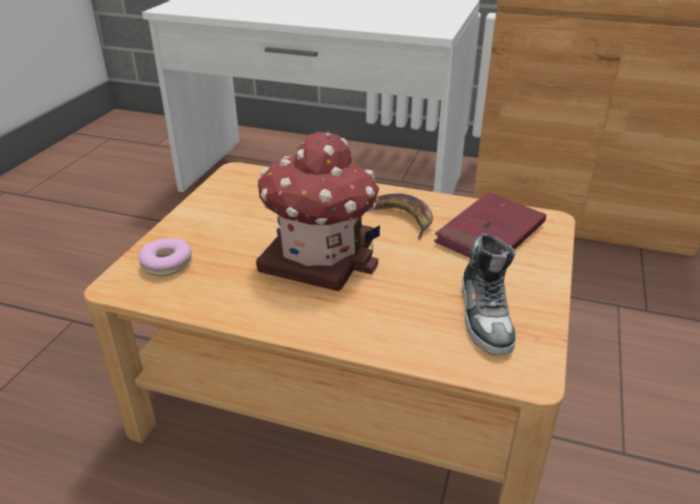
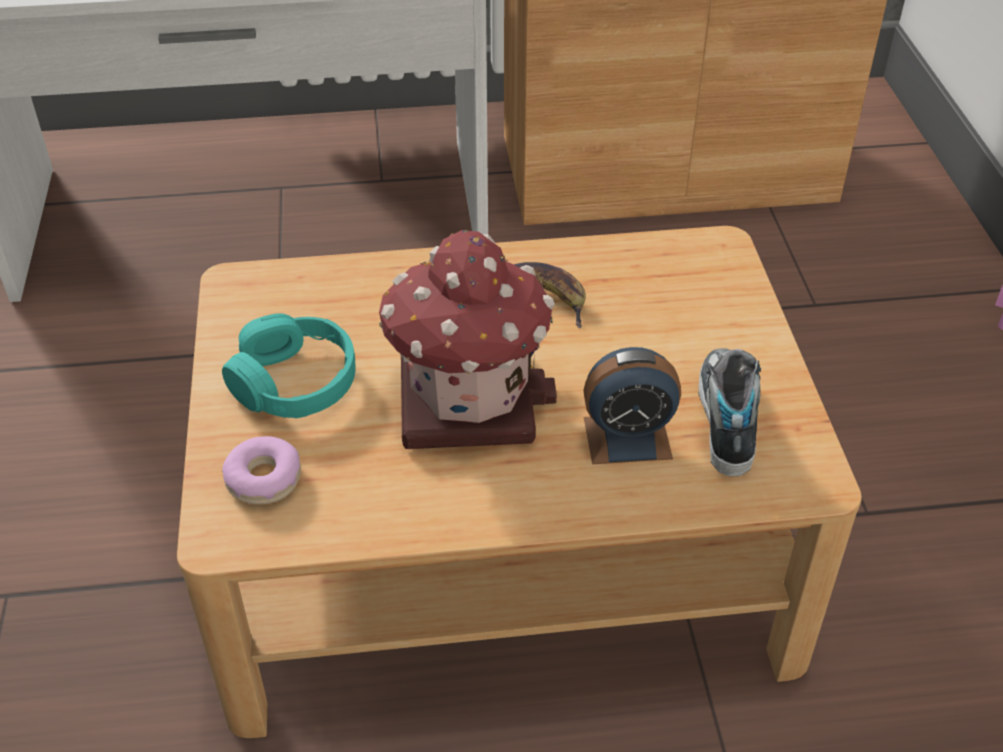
camera: 25 degrees left, 10 degrees up
(226, 223) = (294, 382): none -> turquoise headphones
(405, 307) = (627, 438): none -> alarm clock
(485, 316) = (726, 418): shoe -> shoe turned 150 degrees counterclockwise
(490, 234) = (662, 290): red book -> none

